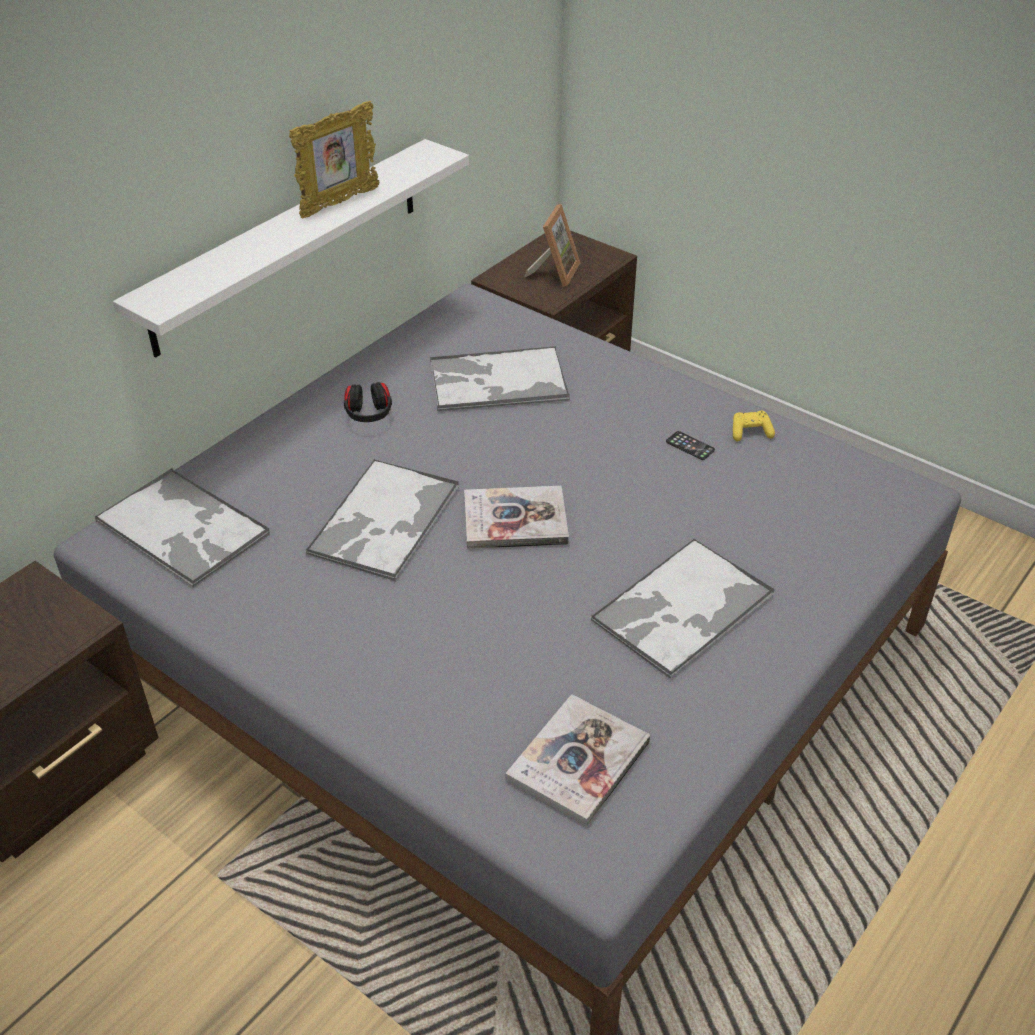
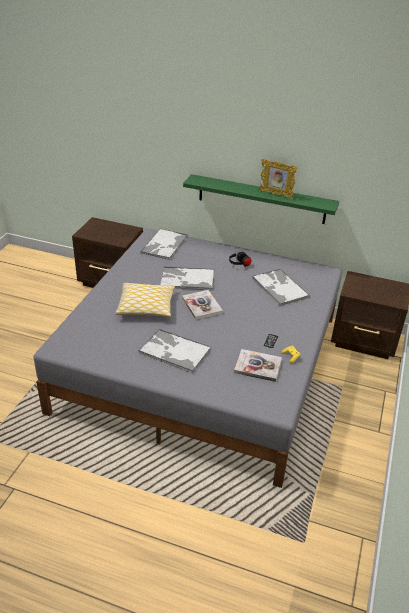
camera: 70 degrees right, 5 degrees down
(289, 245) = (261, 199): white shelf -> green shelf
(472, 625) = (146, 306): none -> pillow
(555, 272) = (372, 290): picture frame -> none
(578, 761) = (95, 338): book -> book (258, 366)

